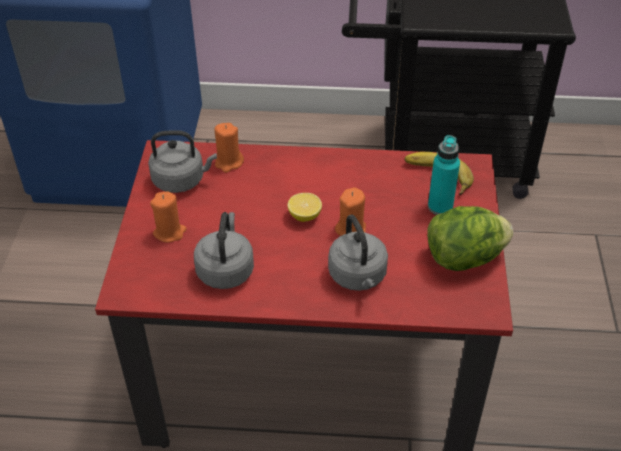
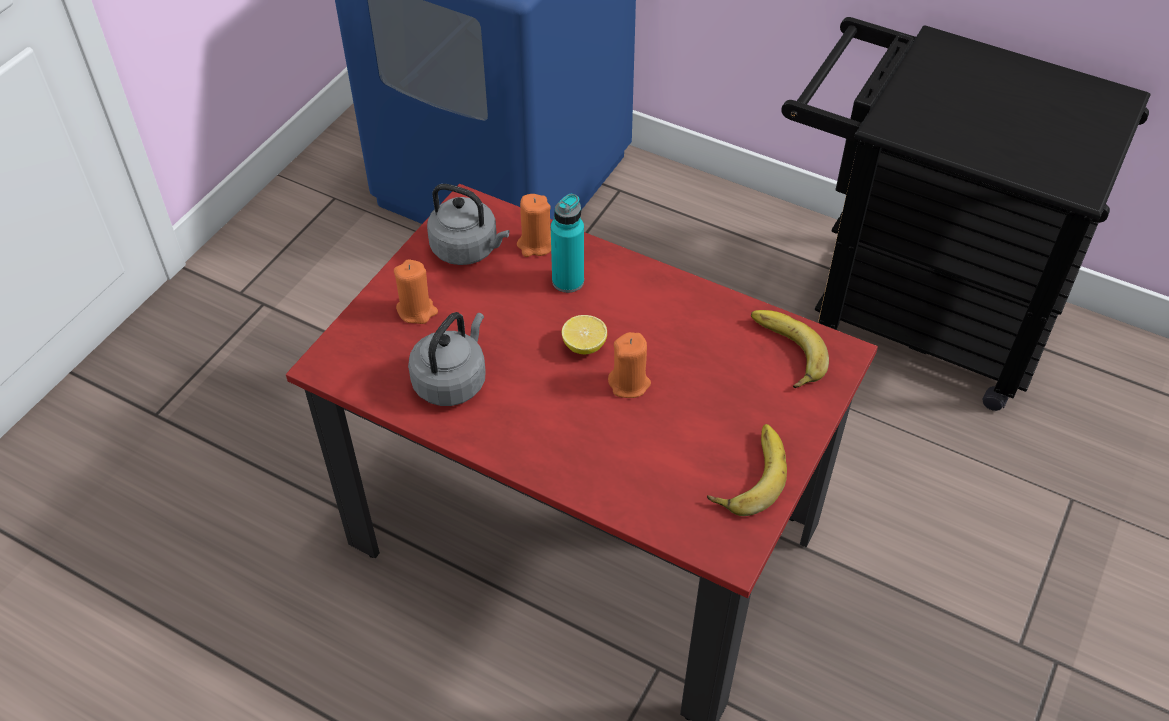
camera: 25 degrees right, 5 degrees up
(358, 277) = (600, 448): grey kettle -> none
(440, 206) = (761, 394): turquoise bottle -> turquoise bottle (568, 281)
(464, 258) = (747, 473): lettuce -> banana

